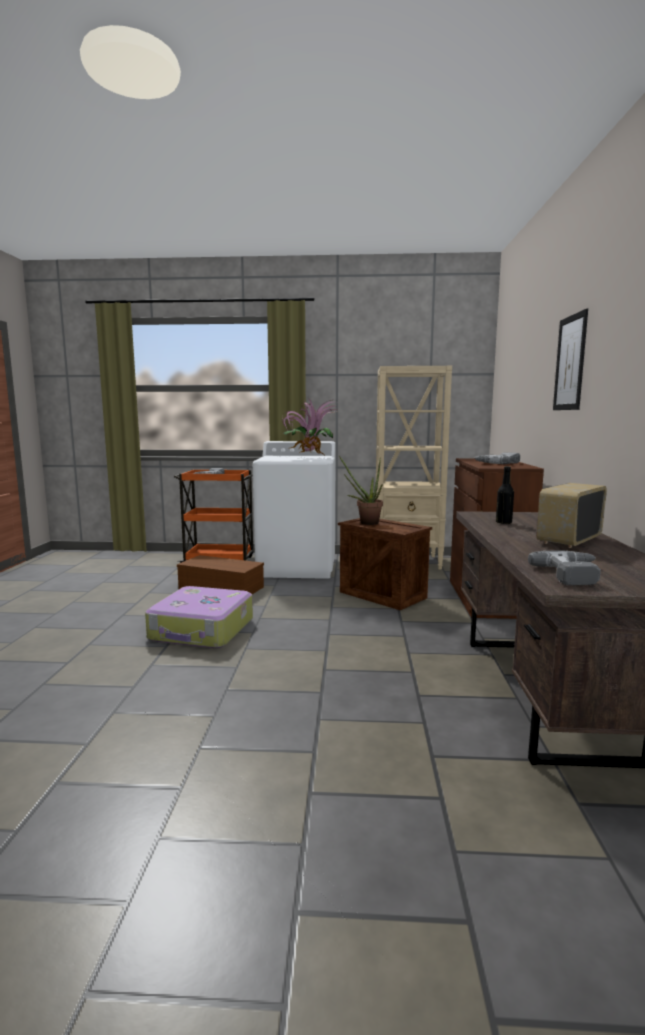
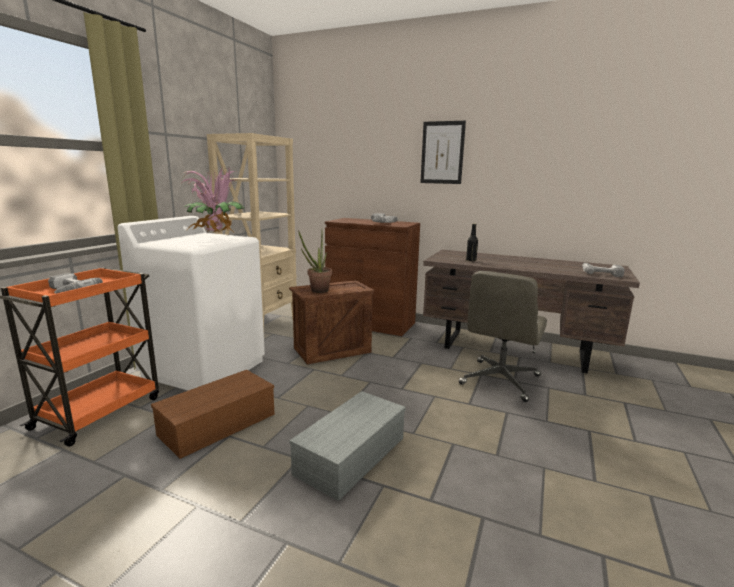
camera: 70 degrees left, 5 degrees up
(202, 630) = (351, 454): suitcase -> grey storage box
(407, 685) = (500, 380): none -> grey office chair
(568, 541) = (525, 261): radio -> none

